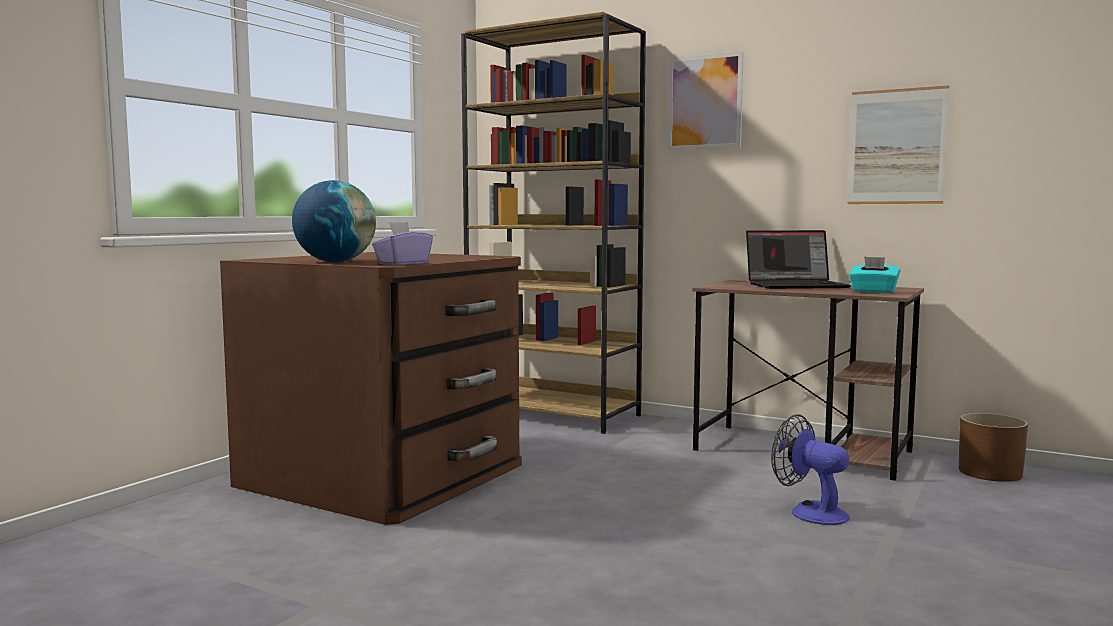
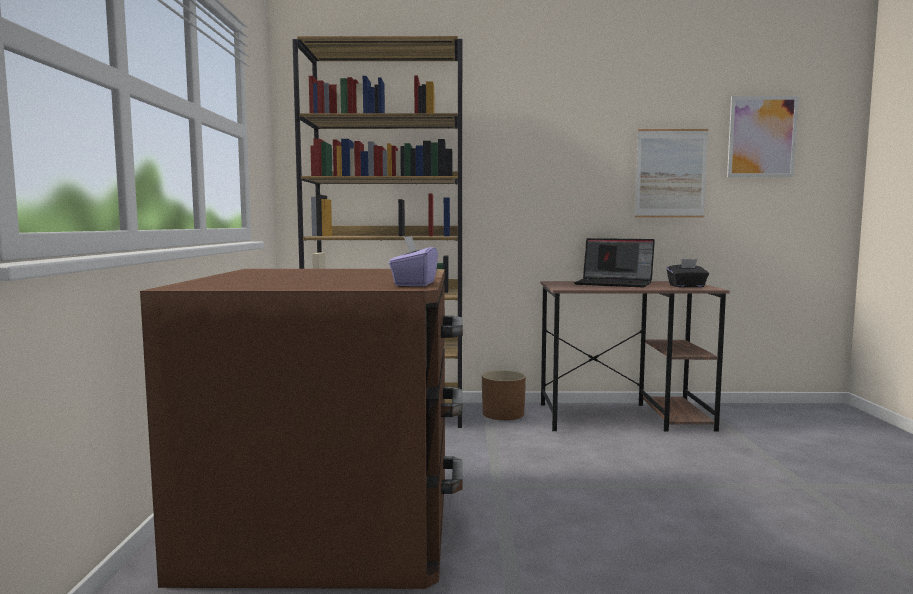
camera: 30 degrees left, 0 degrees up
(335, 262) = (317, 285): globe -> none
(705, 102) = (515, 129): picture -> picture (762, 137)
(797, 286) = (615, 284): laptop -> laptop turned 60 degrees clockwise
(810, 512) = (721, 472): fan -> none
(873, 292) = (687, 286): turquoise tissue box -> black tissue box
(990, 472) = (753, 413): brown planter -> brown planter (503, 413)

